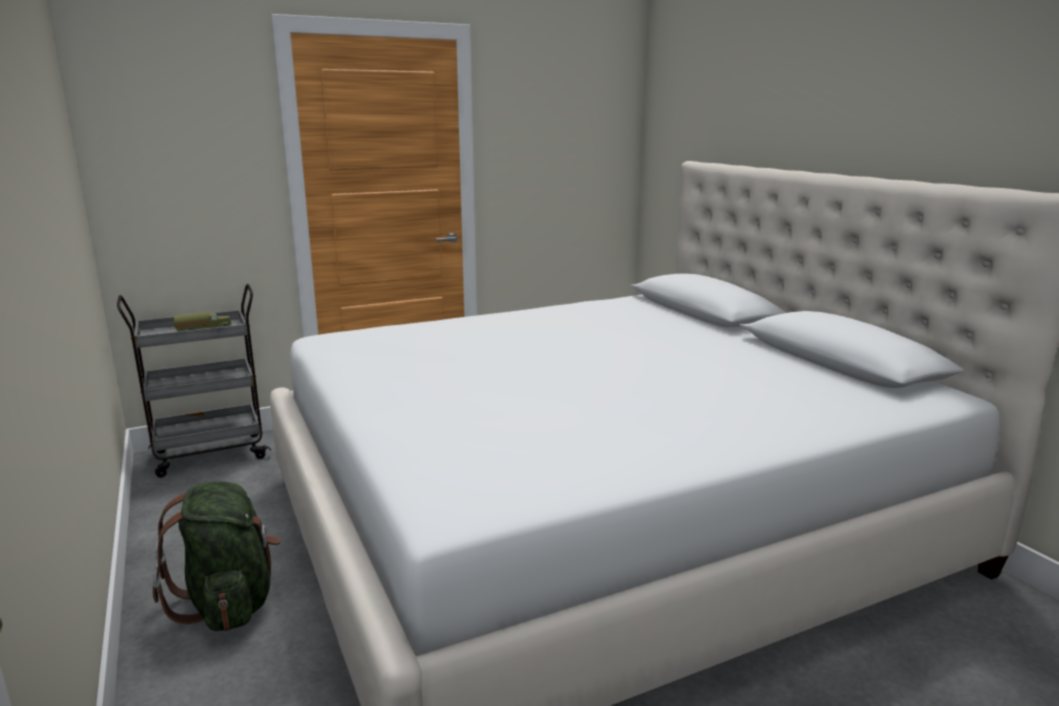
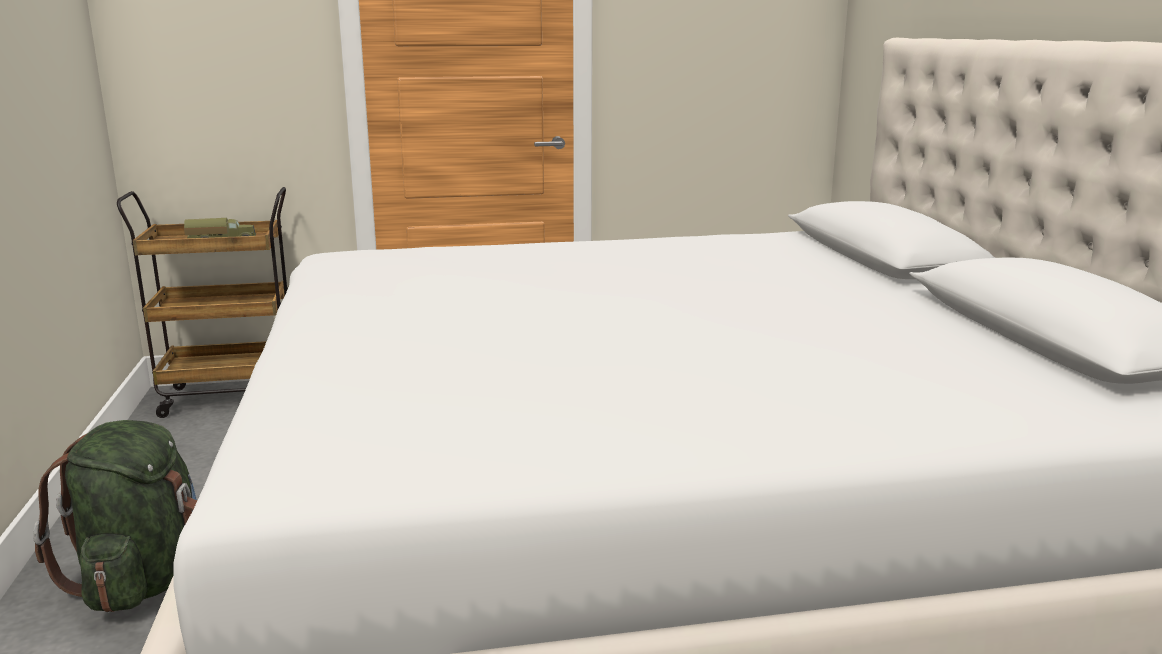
camera: 15 degrees right, 0 degrees up
(211, 454) = (232, 398): grey cart -> brown cart

